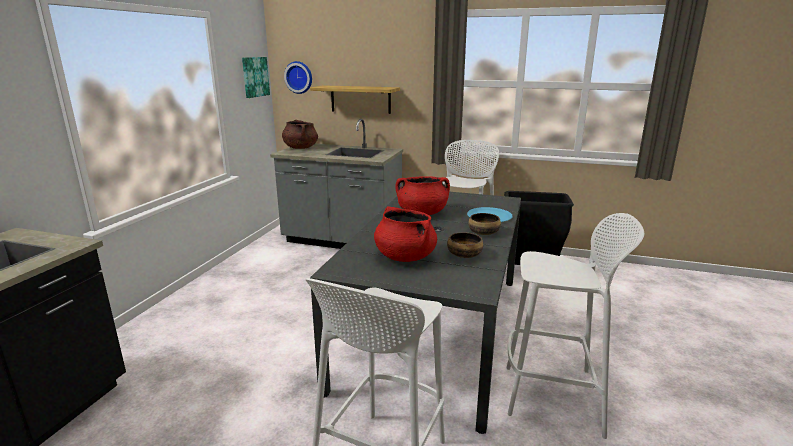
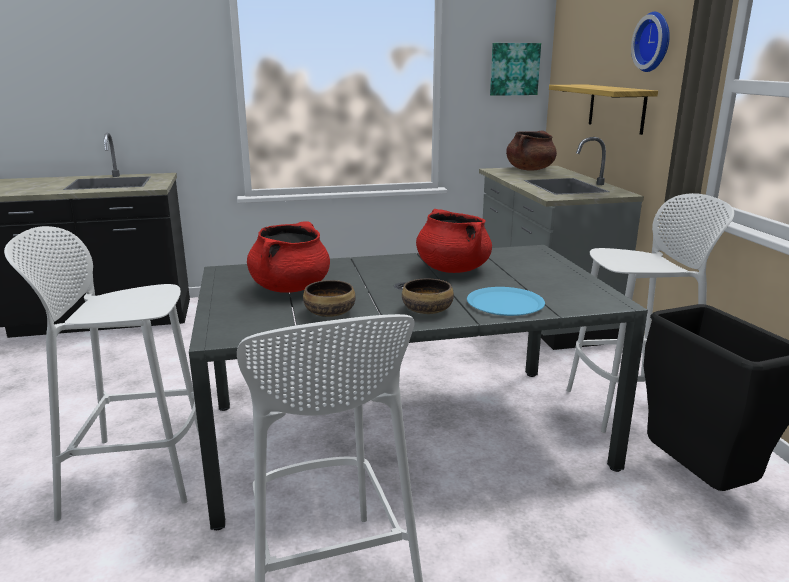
camera: 60 degrees right, 0 degrees up
(299, 77) = (570, 72): wall clock -> wall clock (655, 42)

